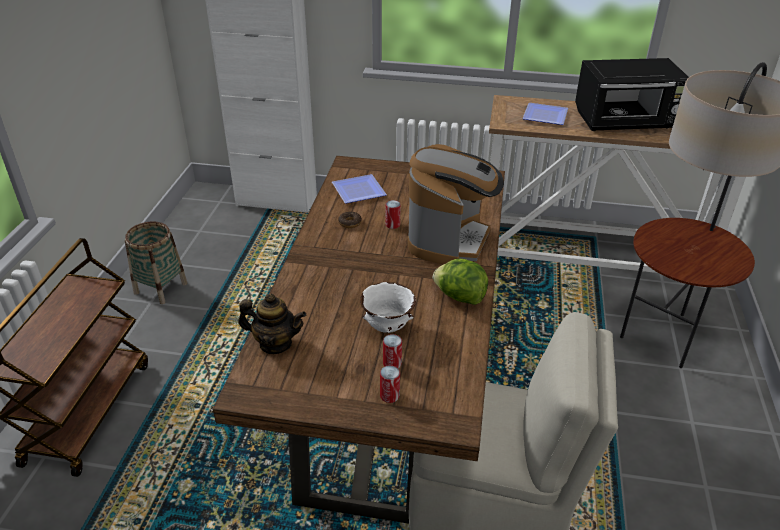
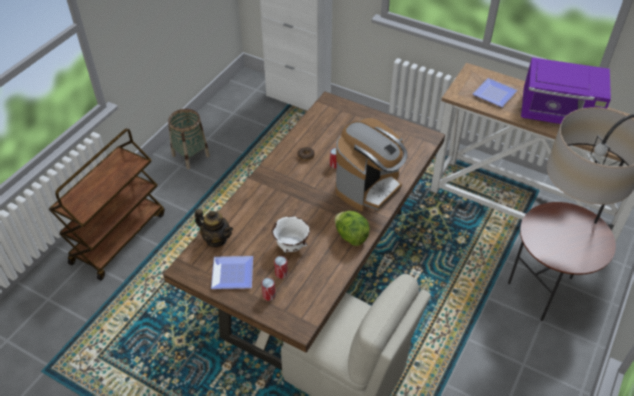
camera: 20 degrees right, 10 degrees up
(356, 190) = (324, 128): plate -> plate (231, 273)
(626, 122) = (559, 114): black microwave -> purple microwave

